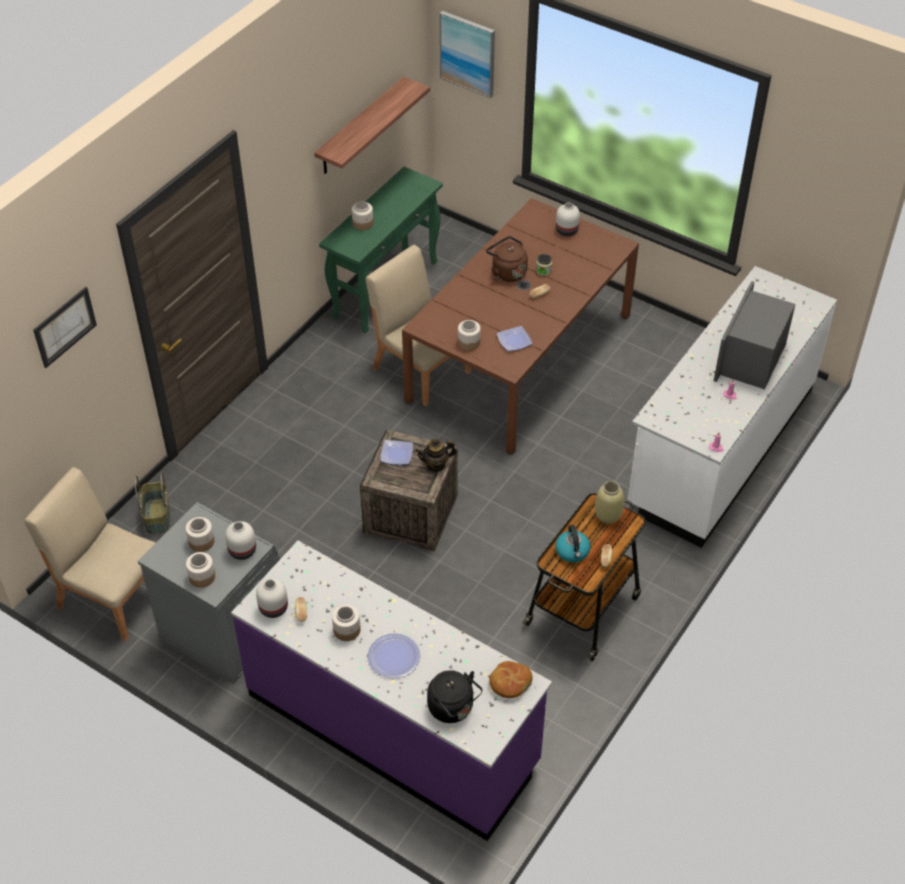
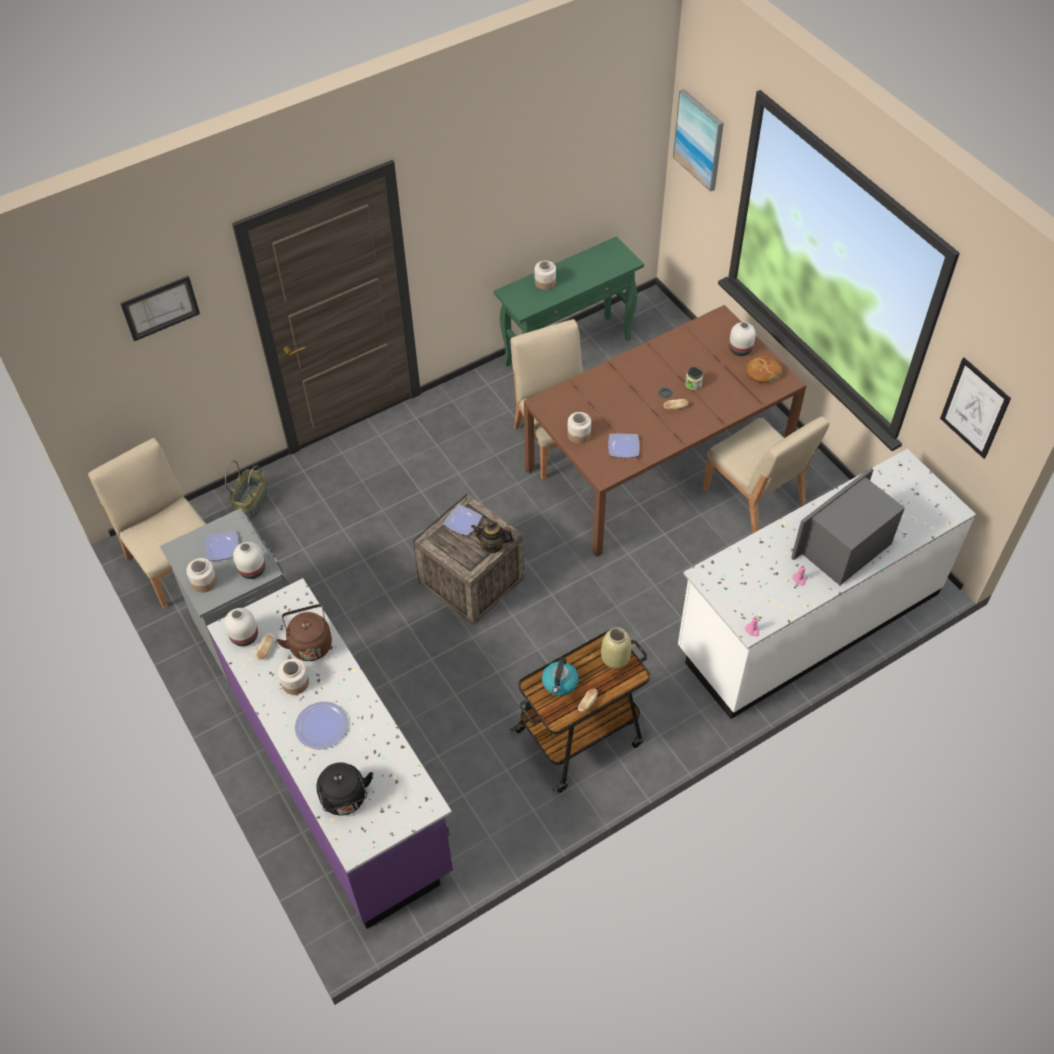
camera: 25 degrees right, 5 degrees up
(202, 541) = (223, 548): jar -> plate
(360, 127) = (565, 187): shelf -> none
(507, 272) = (656, 374): brown kettle -> brown kettle (310, 643)
(509, 683) = (411, 796): bread -> bread (762, 373)
(620, 362) = (754, 498): none -> beige chair
(812, 207) = (974, 408): none -> picture

